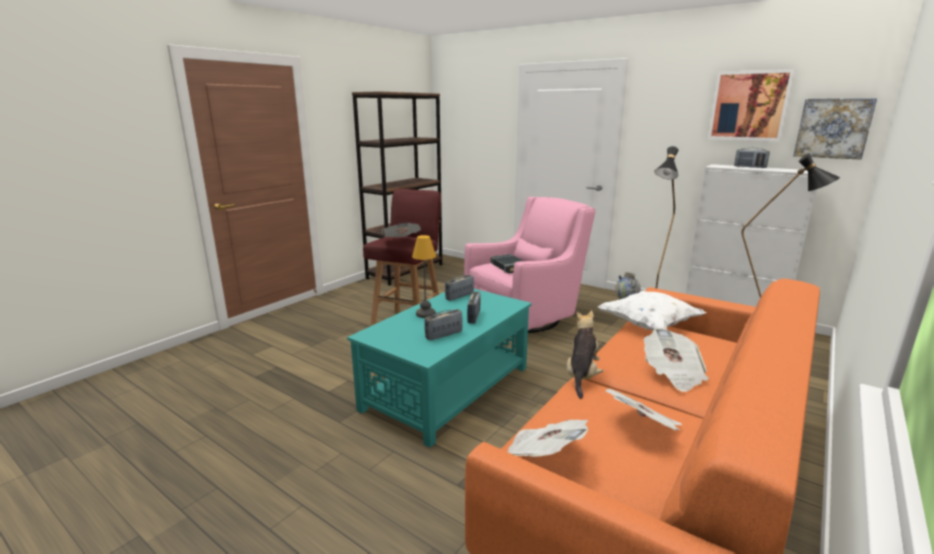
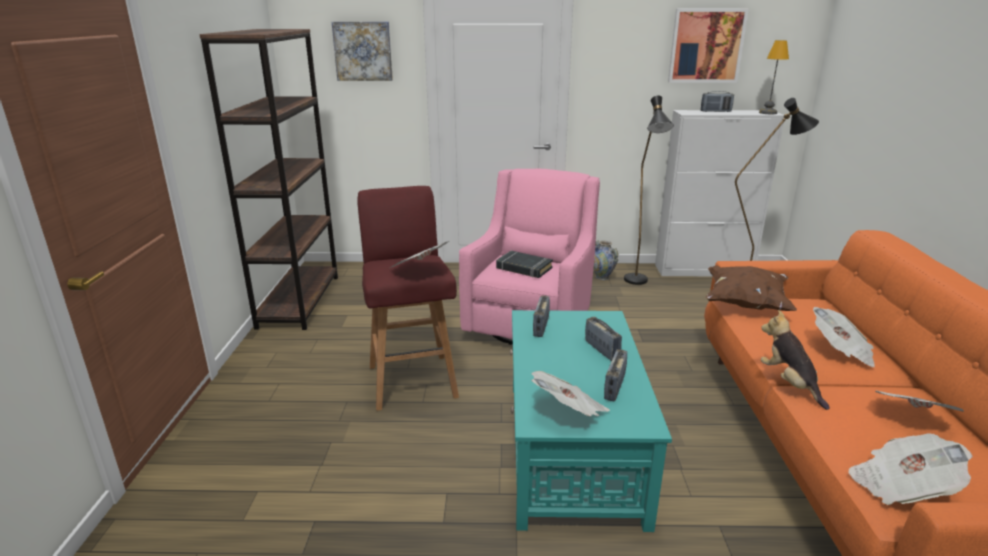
camera: 35 degrees left, 5 degrees up
(395, 336) = (569, 411): none -> newspaper
(425, 314) = (546, 366): table lamp -> table lamp (768, 113)
(649, 326) = (745, 304): white pillow -> brown pillow
(833, 128) = (779, 68): picture -> picture (363, 51)

